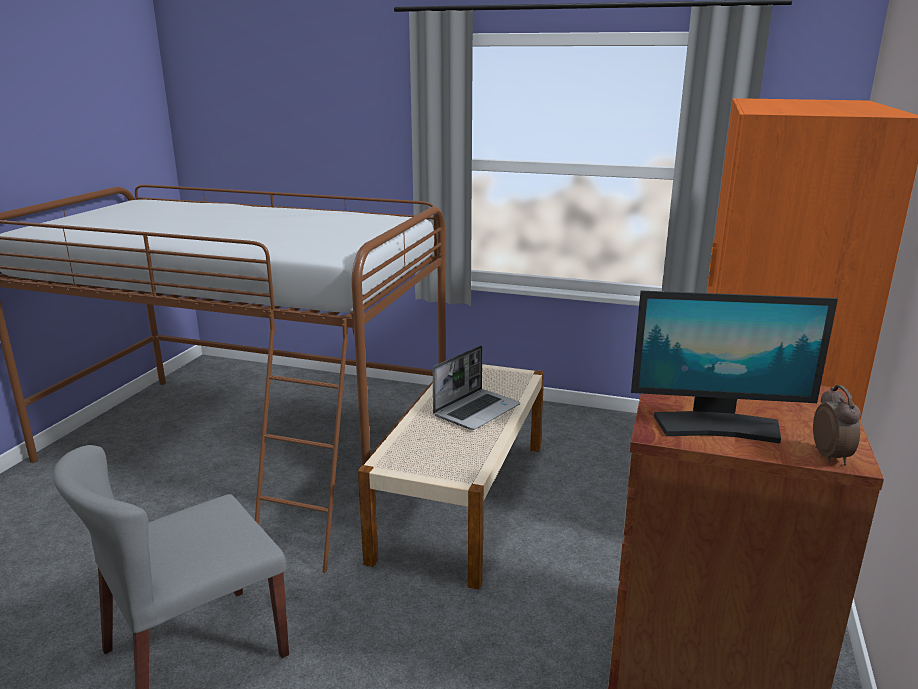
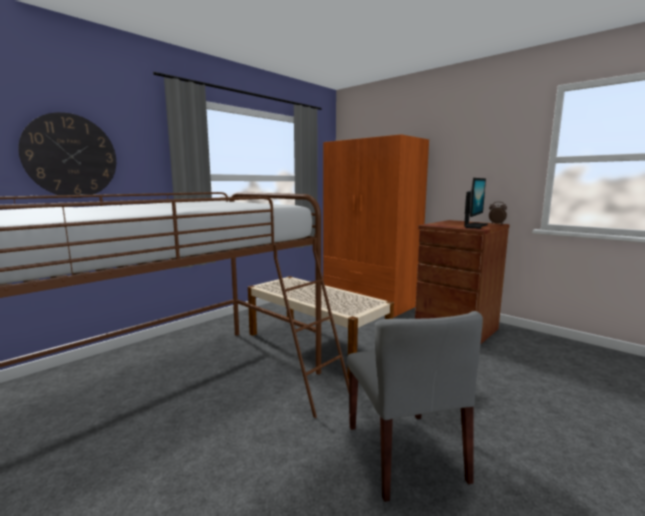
camera: 65 degrees left, 10 degrees down
(310, 133) = (70, 156): none -> wall clock
(477, 410) = (315, 291): laptop -> none

